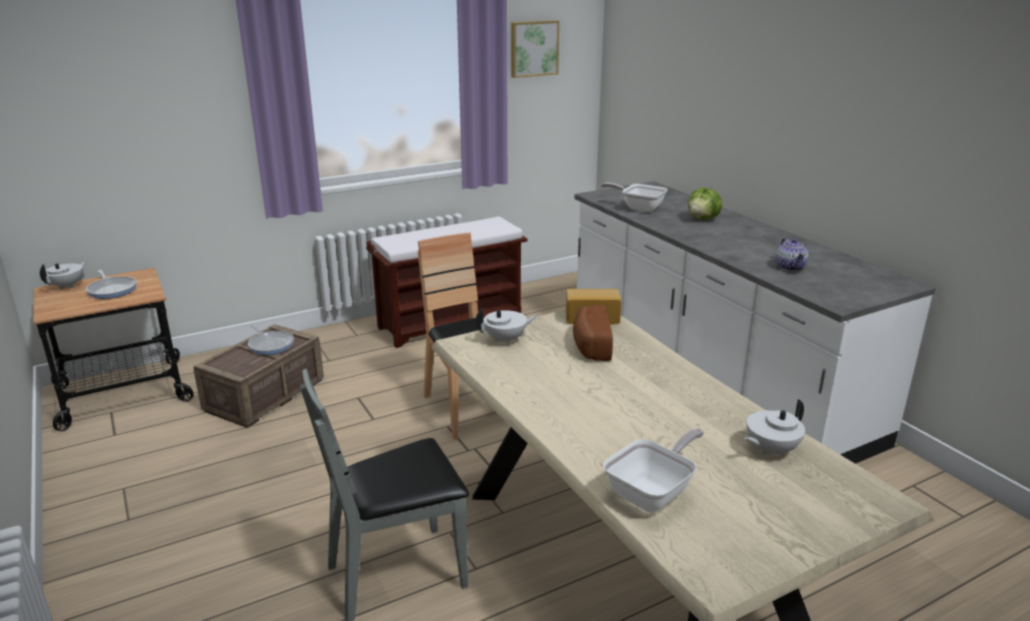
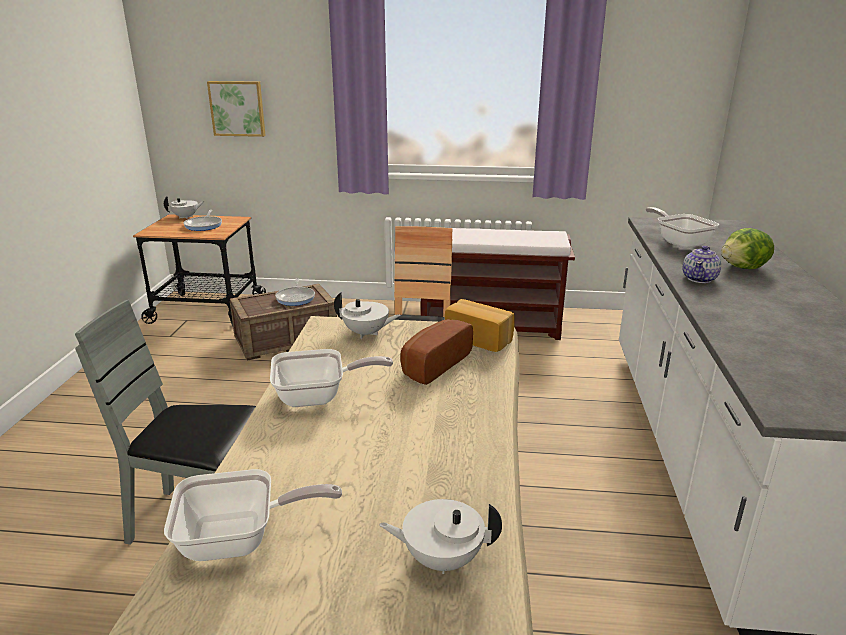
camera: 35 degrees right, 0 degrees up
(533, 48) = (642, 56): picture -> picture (237, 108)
(550, 395) = (318, 397): none -> frying pan
(790, 267) = (780, 346): teapot -> teapot (699, 278)

